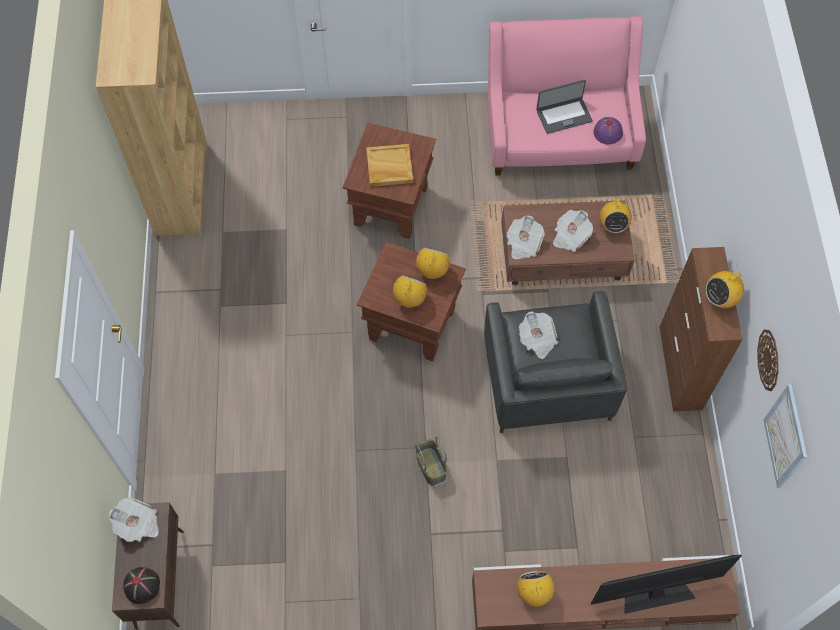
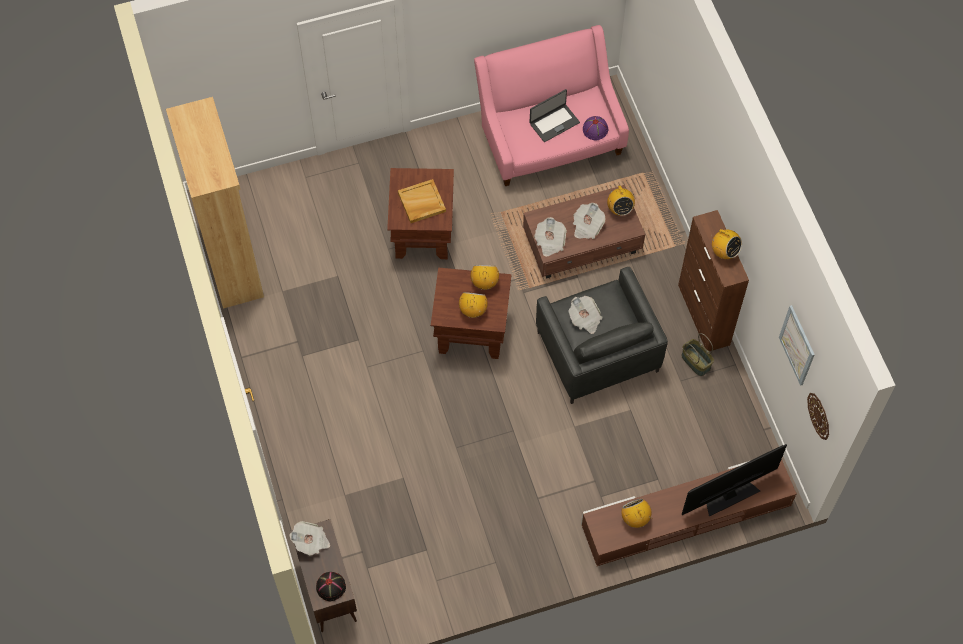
camera: 15 degrees left, 0 degrees up
(431, 466) = (523, 445): basket -> basket (696, 362)
(720, 298) = (724, 252): radio -> radio turned 90 degrees counterclockwise
(769, 360) = (772, 291): wall clock -> wall clock (819, 415)

